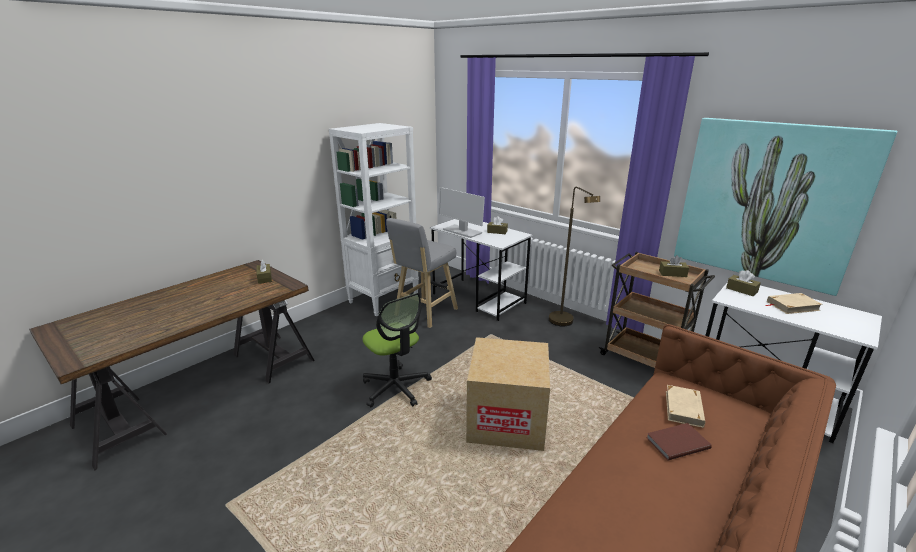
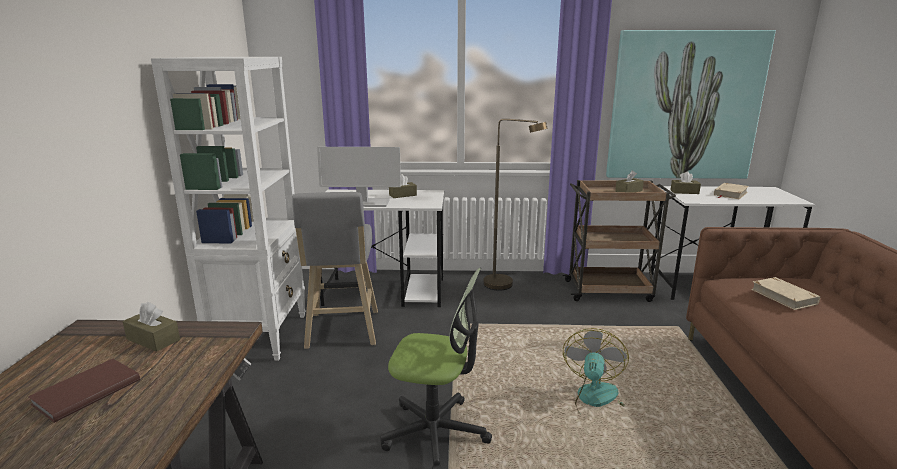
camera: 40 degrees left, 5 degrees down
(506, 421) = (597, 402): cardboard box -> fan
(676, 442) = (830, 323): brown book -> brown book (85, 392)

